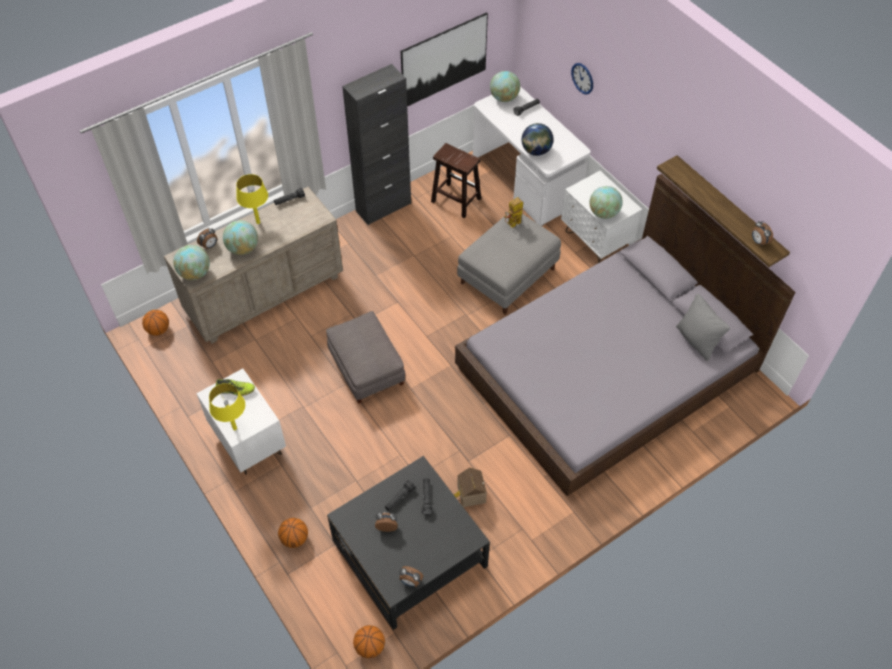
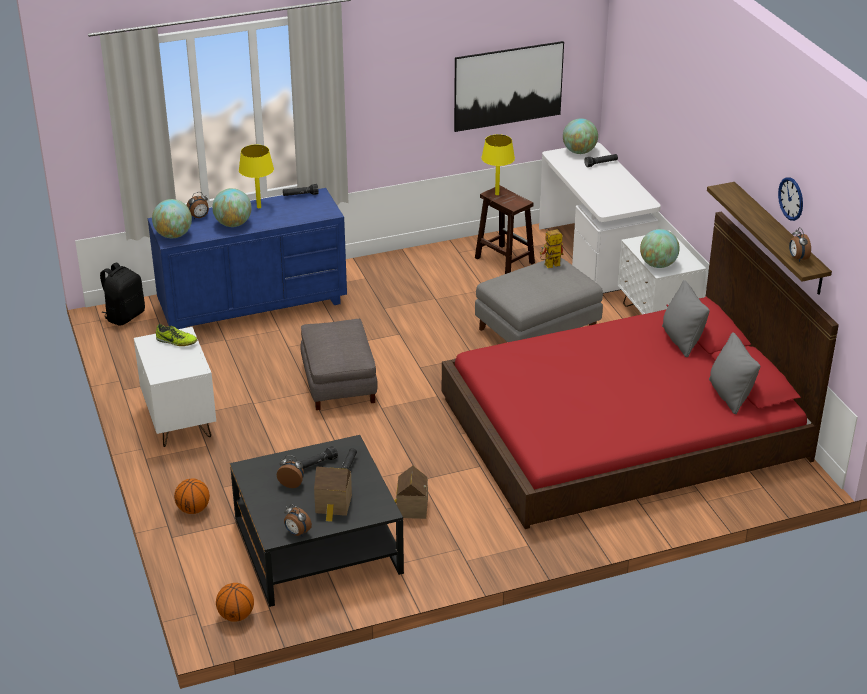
camera: 15 degrees right, 20 degrees down
(158, 330) = (124, 316): basketball -> black backpack
(235, 428) = (161, 371): yellow table lamp -> yellow table lamp (497, 194)
(264, 294) = (252, 305): beige dresser -> blue dresser
(383, 207) = (418, 254): black cabinet -> none
(429, 542) = (333, 505): none -> toy house
(536, 151) = (596, 197): globe -> none
(582, 78) = (656, 115): wall clock -> wall clock (791, 198)
(607, 368) = (624, 428): grey bed -> red bed
(641, 286) = (681, 340): none -> grey pillow

